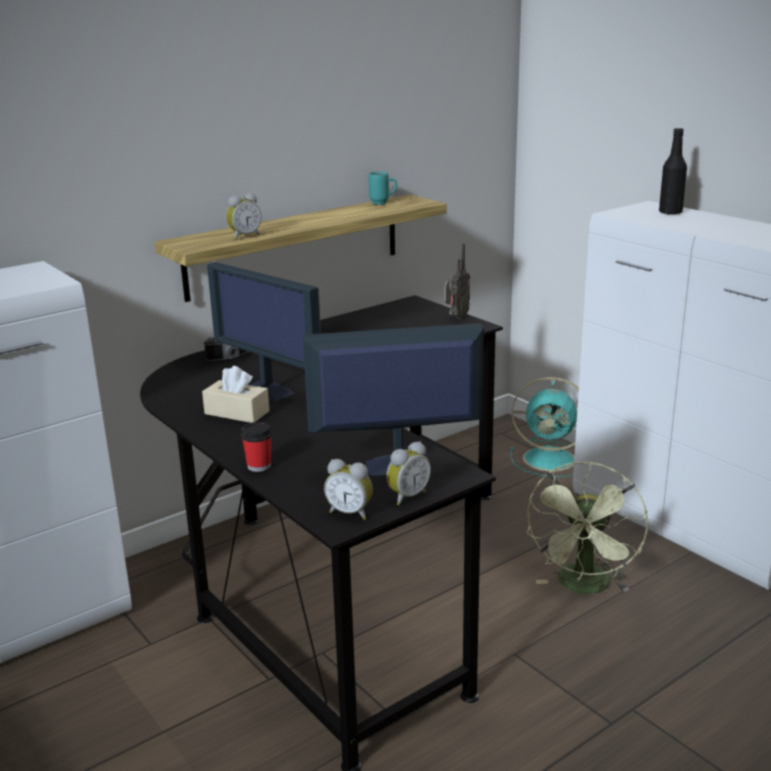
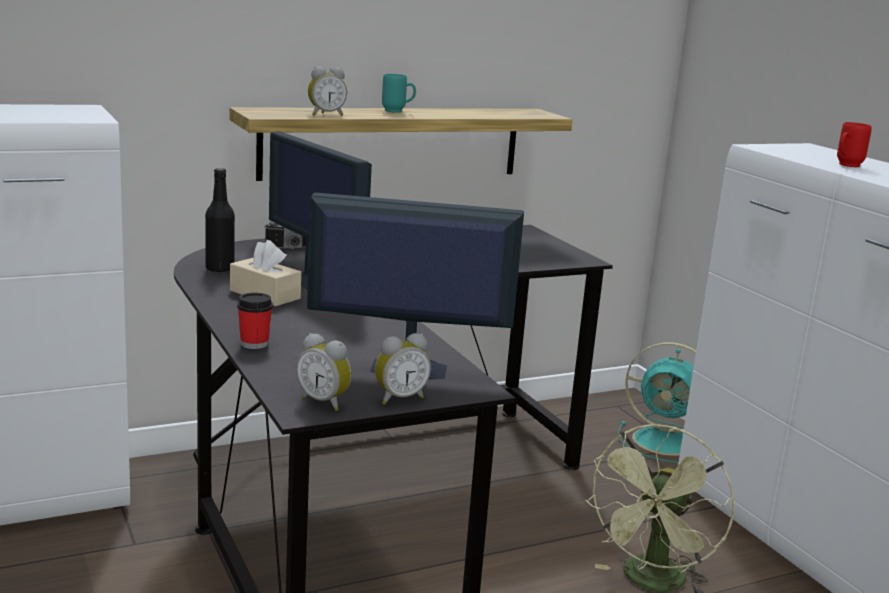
camera: 10 degrees right, 5 degrees down
(383, 203) = (501, 111): turquoise mug -> turquoise mug (398, 112)
(456, 317) = (563, 249): radio -> none
(670, 212) = (827, 154): black bottle -> black bottle (220, 269)
(693, 225) = (846, 166): none -> red mug

